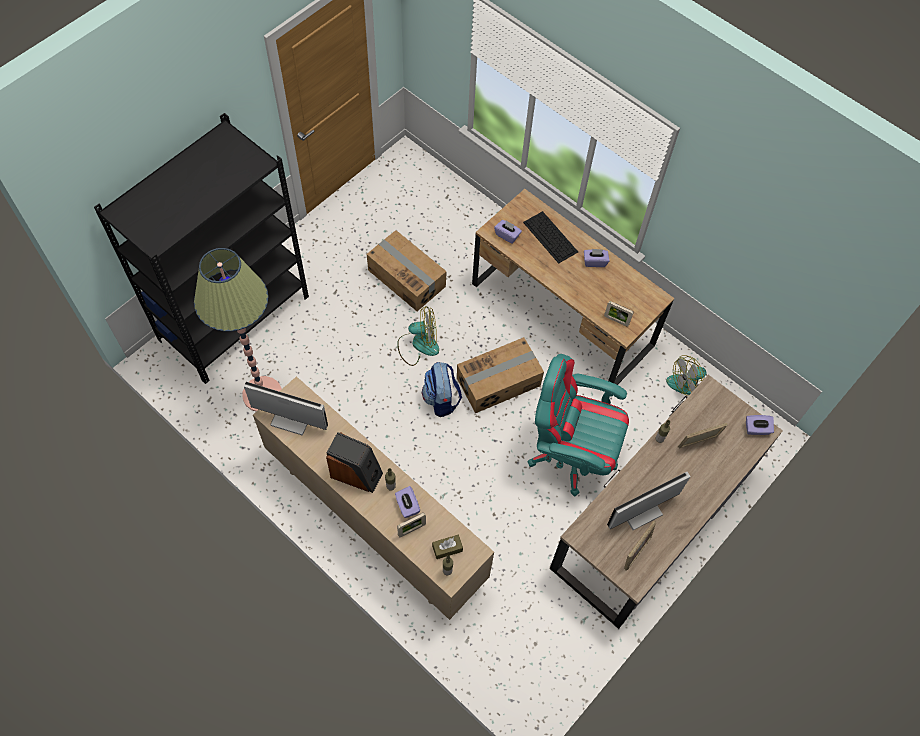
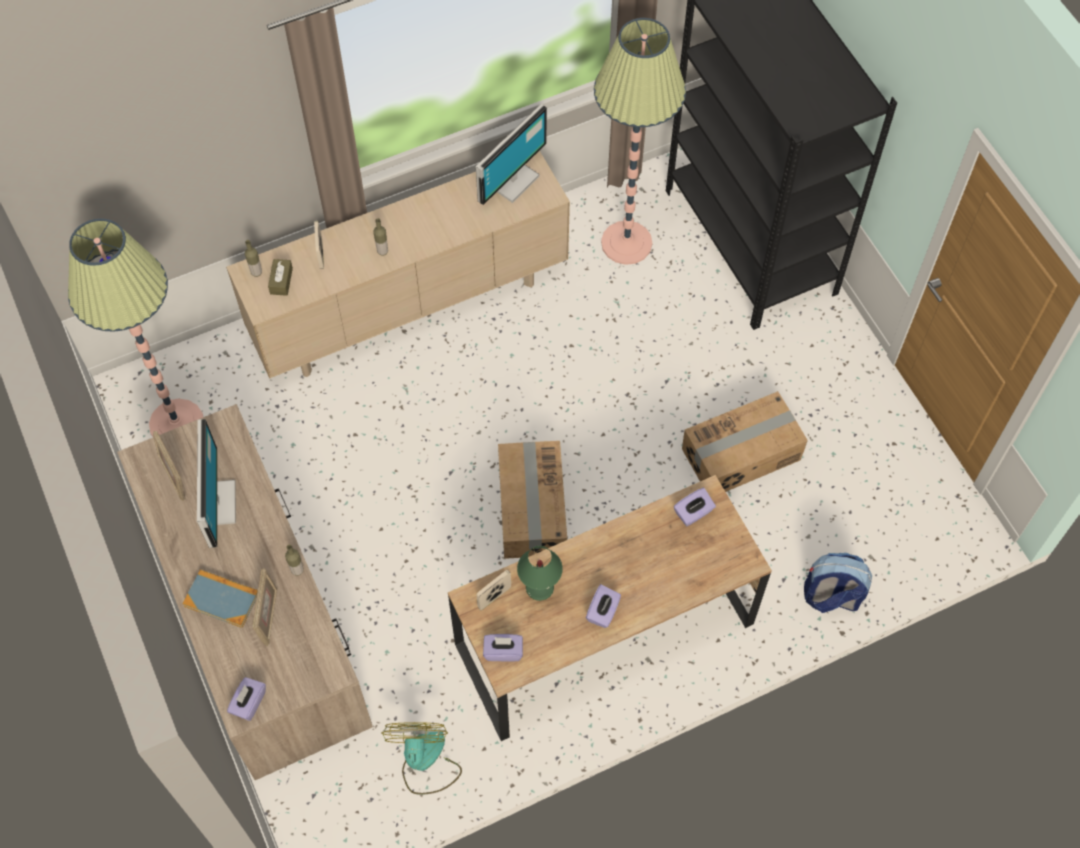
camera: 115 degrees right, 0 degrees up
(356, 473) = (415, 223): speaker -> none
(407, 506) = (351, 259): purple tissue box -> purple tissue box (503, 651)
(418, 345) = (628, 433): fan -> none
(441, 399) = (535, 432): backpack -> backpack (831, 597)
(541, 647) = (176, 423): none -> floor lamp
(551, 237) = (668, 570): keyboard -> none
(572, 453) = (390, 557): turquoise office chair -> none
(597, 299) = (539, 588): none -> green table lamp
(703, 476) = (222, 599): none -> book

